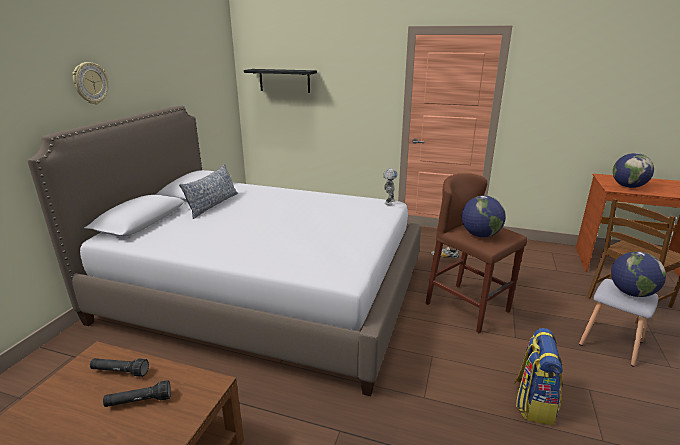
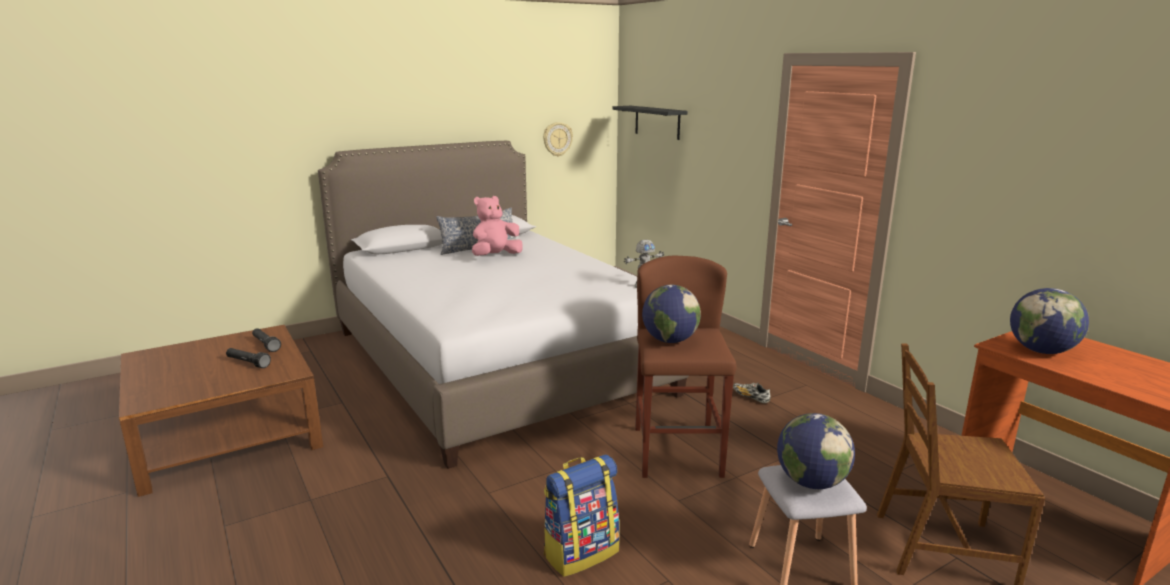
camera: 40 degrees right, 5 degrees down
(90, 83) = (399, 110): wall clock -> wall clock (557, 139)
(242, 208) = (495, 256): none -> pink plush toy

